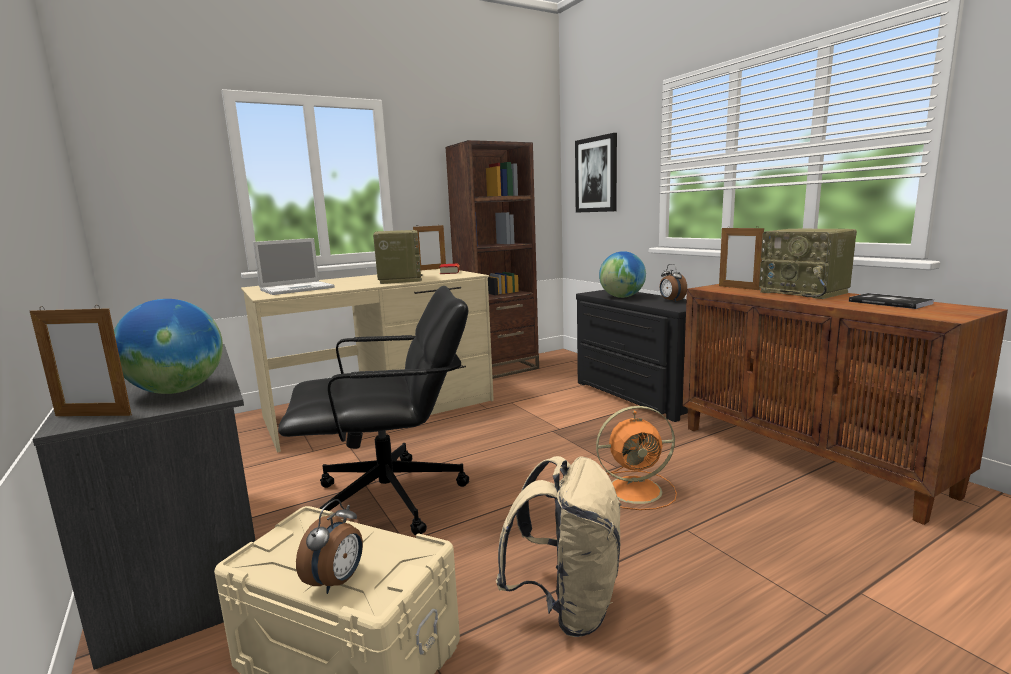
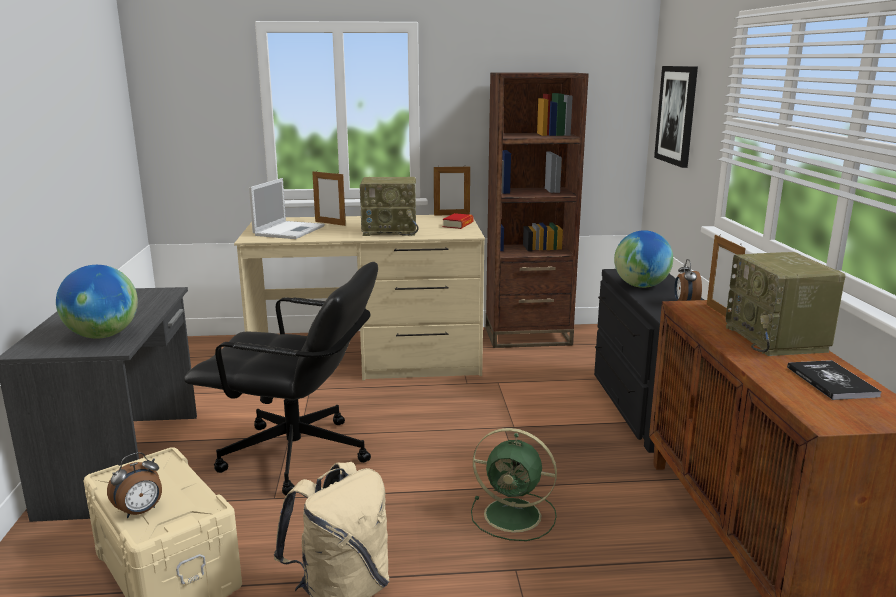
camera: 25 degrees right, 5 degrees up
(93, 415) = (38, 347): picture frame -> picture frame (330, 223)
(298, 289) = (290, 230): laptop -> laptop turned 60 degrees counterclockwise
(398, 279) = (390, 230): radio -> radio turned 75 degrees clockwise
(637, 490) = (515, 515): orange fan -> green fan

